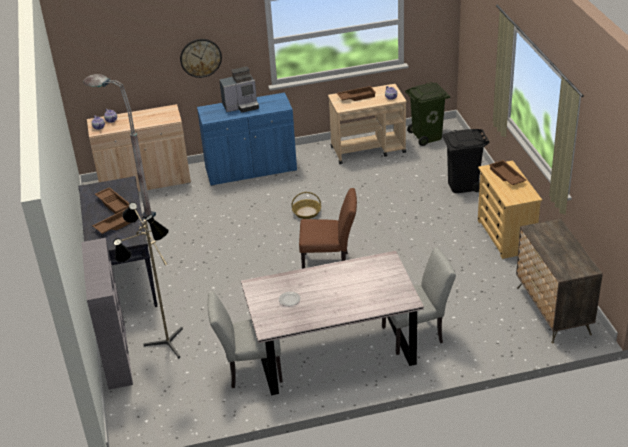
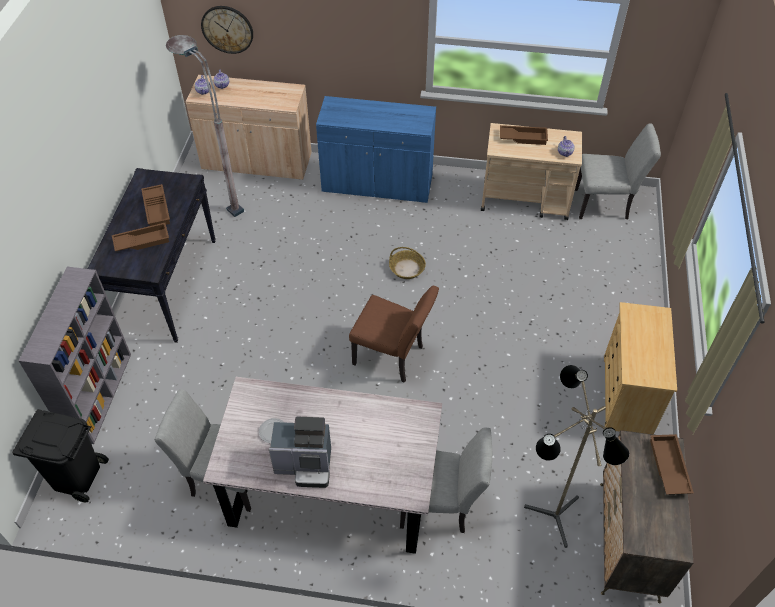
camera: 20 degrees right, 15 degrees up
(164, 346) = (153, 403): floor lamp -> floor lamp (549, 519)
(200, 57) = (339, 37): wall clock -> wall clock (227, 29)
(241, 106) = (374, 111): coffee machine -> coffee machine (305, 465)
(427, 136) = (606, 204): green trash can -> grey chair
(462, 185) = (613, 294): black trash can -> black trash can (77, 476)
(506, 176) = (648, 333): brown tray -> brown tray (668, 467)

